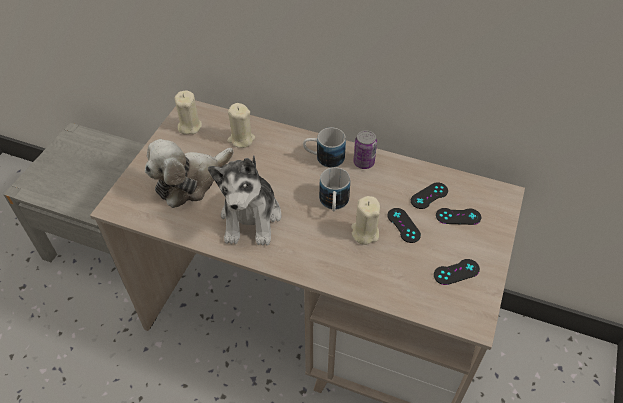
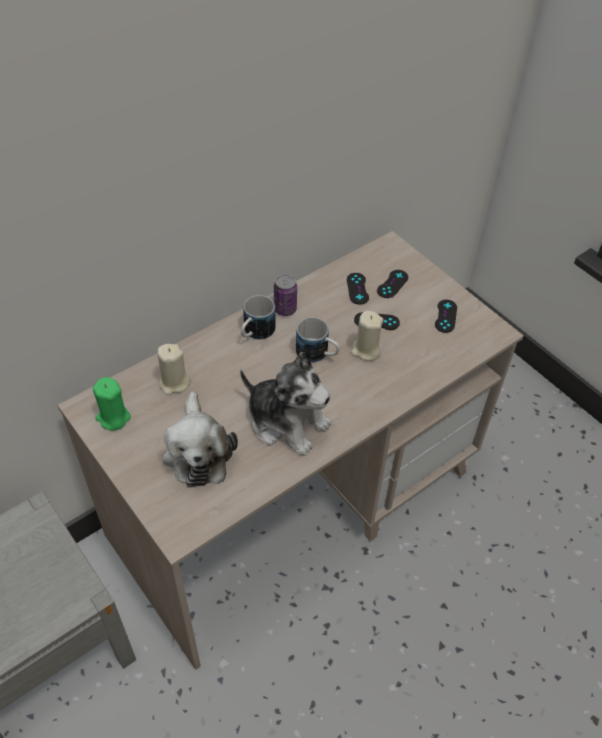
camera: 60 degrees left, 0 degrees up
(189, 126) = (113, 418): beige candle -> green candle

